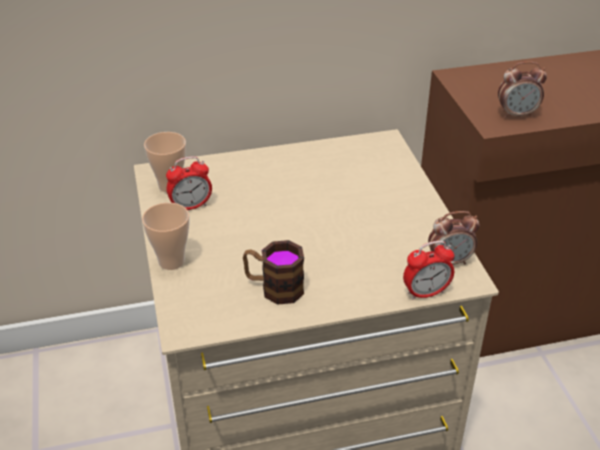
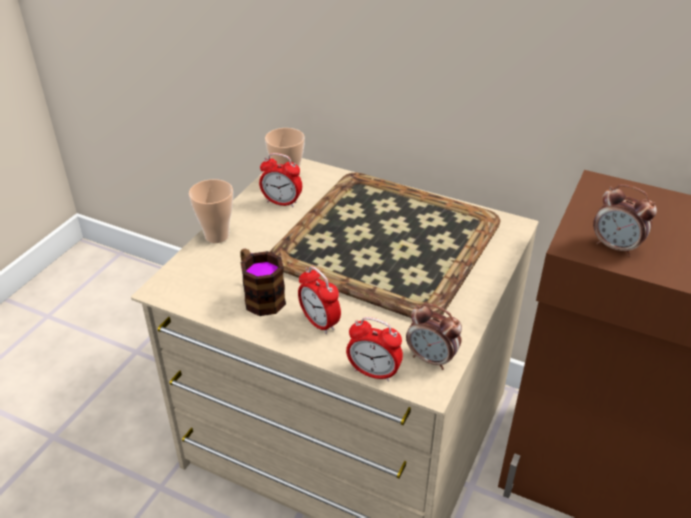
camera: 40 degrees right, 0 degrees up
(313, 197) = (384, 242): none -> tray
(344, 281) = (319, 323): none -> alarm clock

